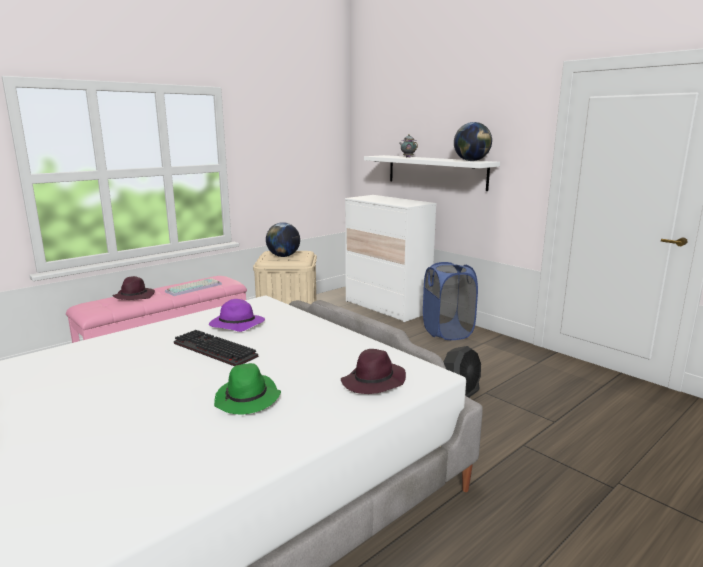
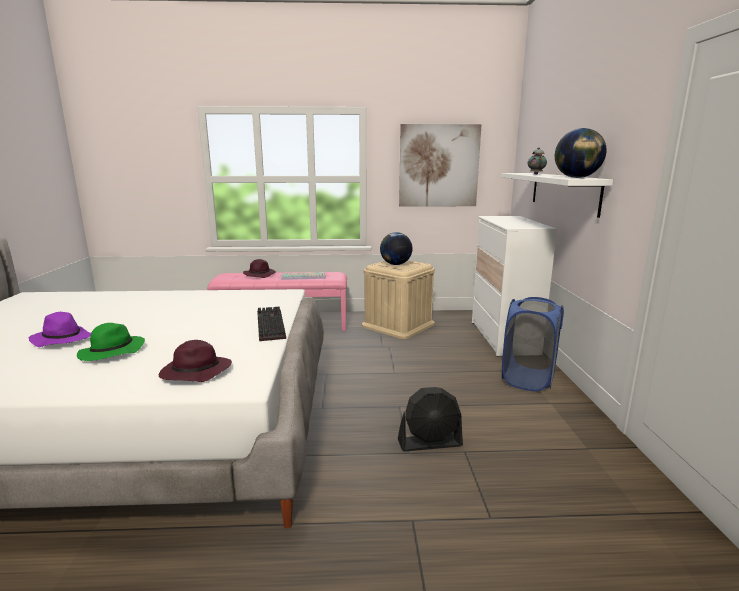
camera: 40 degrees right, 0 degrees up
(212, 350) = (178, 316): keyboard -> keyboard (269, 325)
(236, 325) = (231, 304): purple hat -> purple hat (61, 339)
(292, 150) = (439, 166): none -> picture

